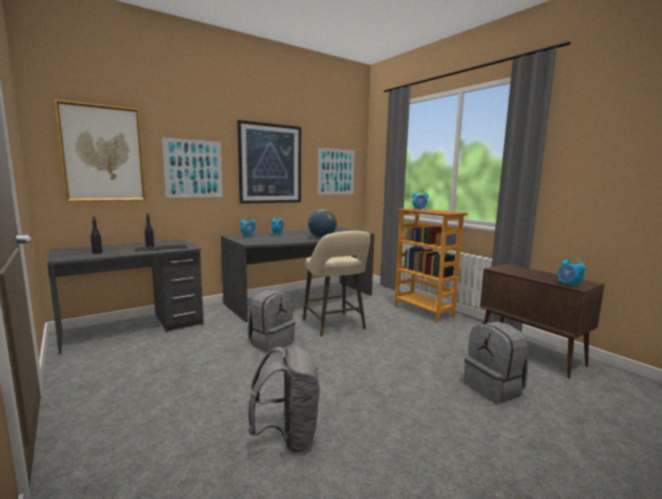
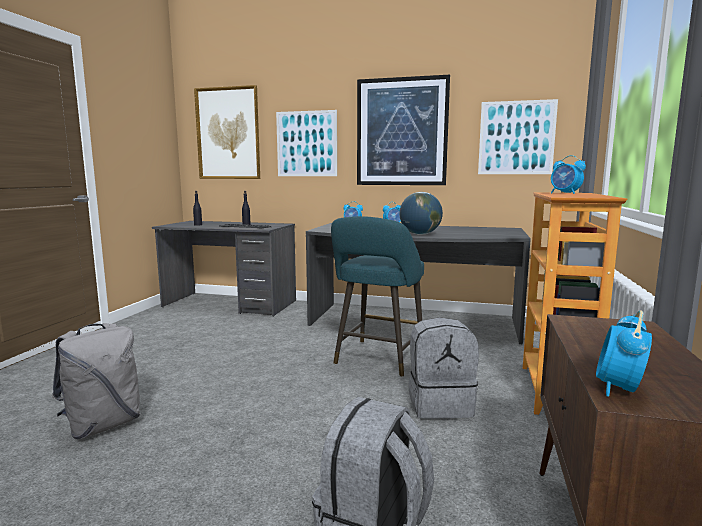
camera: 50 degrees right, 0 degrees up
(271, 343) = (281, 350): grey backpack -> grey backpack (440, 404)
(335, 326) = (377, 360): beige stool -> turquoise stool

